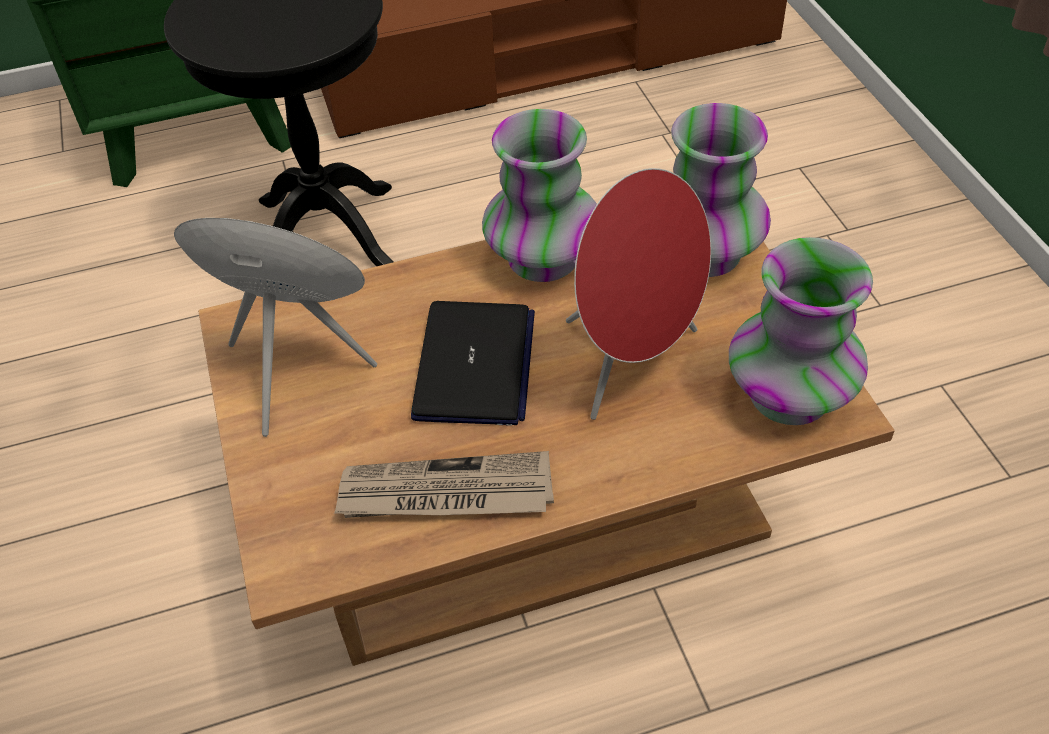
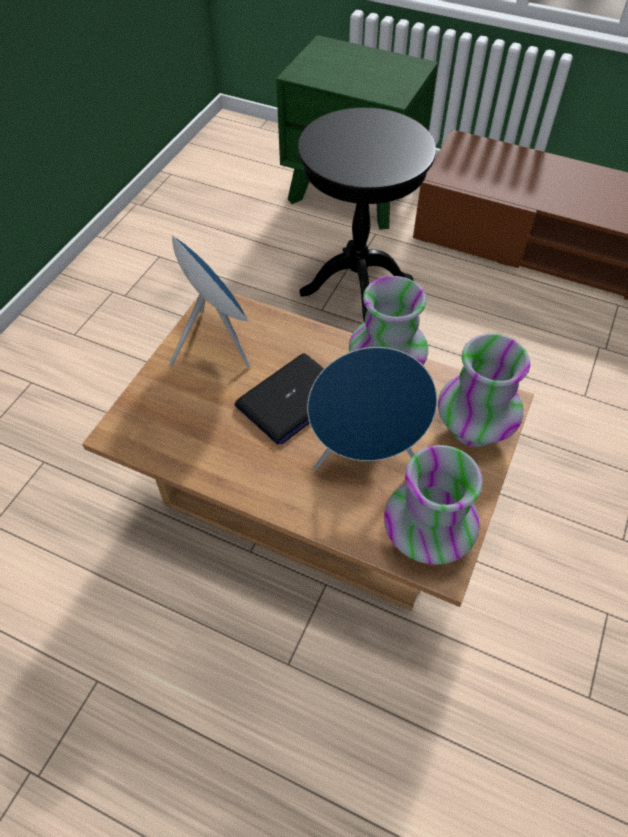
camera: 40 degrees right, 5 degrees up
(445, 493) = (211, 451): newspaper -> none
(632, 364) = (365, 457): red speaker -> blue speaker

